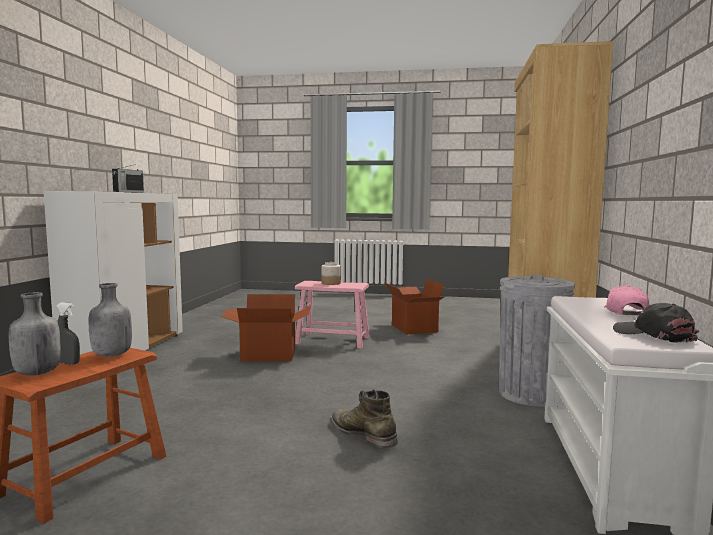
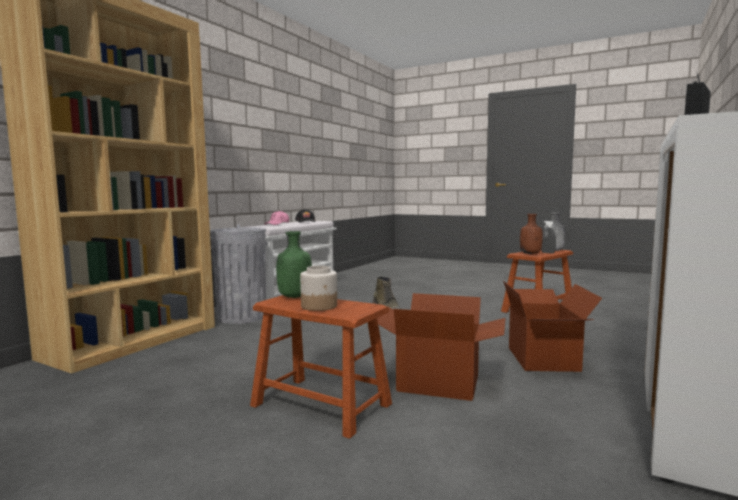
camera: 160 degrees left, 0 degrees up
(111, 355) = (531, 253): grey bottle -> brown bottle
(332, 340) = (321, 405): pink stool -> brown stool
(354, 285) = (294, 296): none -> green bottle
(413, 328) = (125, 424): cardboard box -> cardboard box (544, 359)

